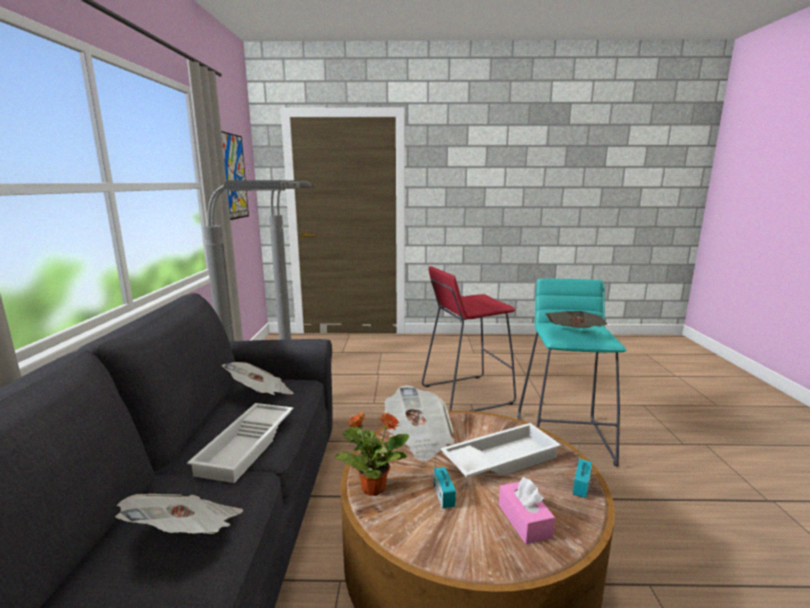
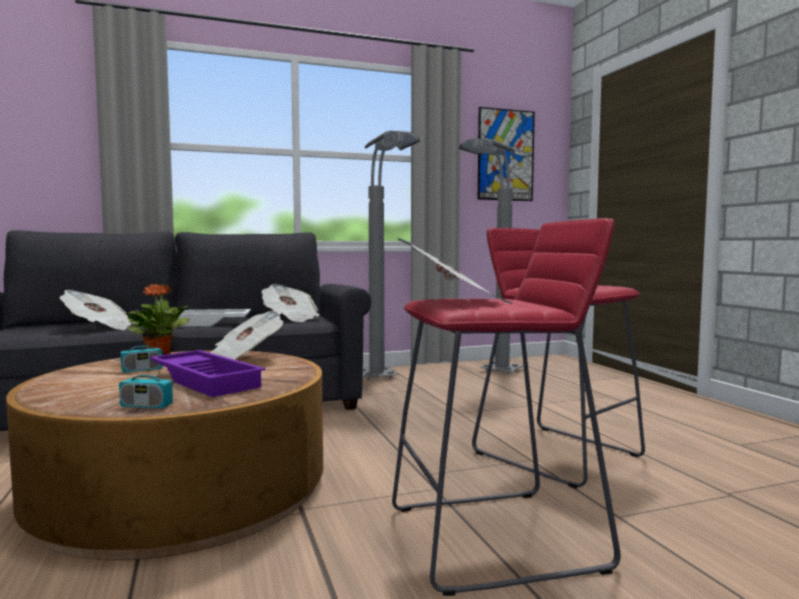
camera: 70 degrees right, 10 degrees down
(500, 458) = (207, 380): white tray -> purple tray
(524, 521) = (93, 389): pink tissue box -> none
(564, 439) = (497, 538): turquoise stool -> red stool

